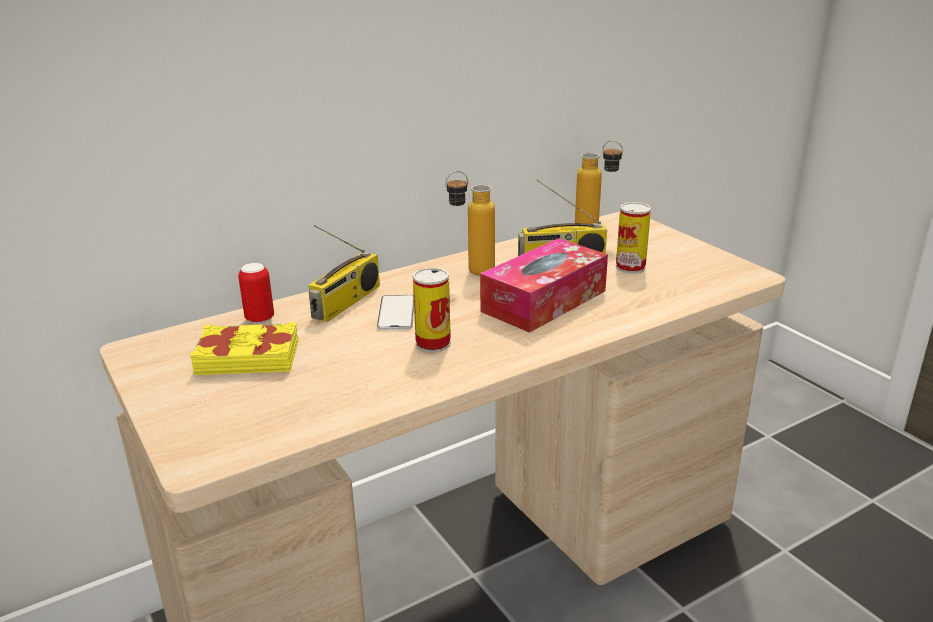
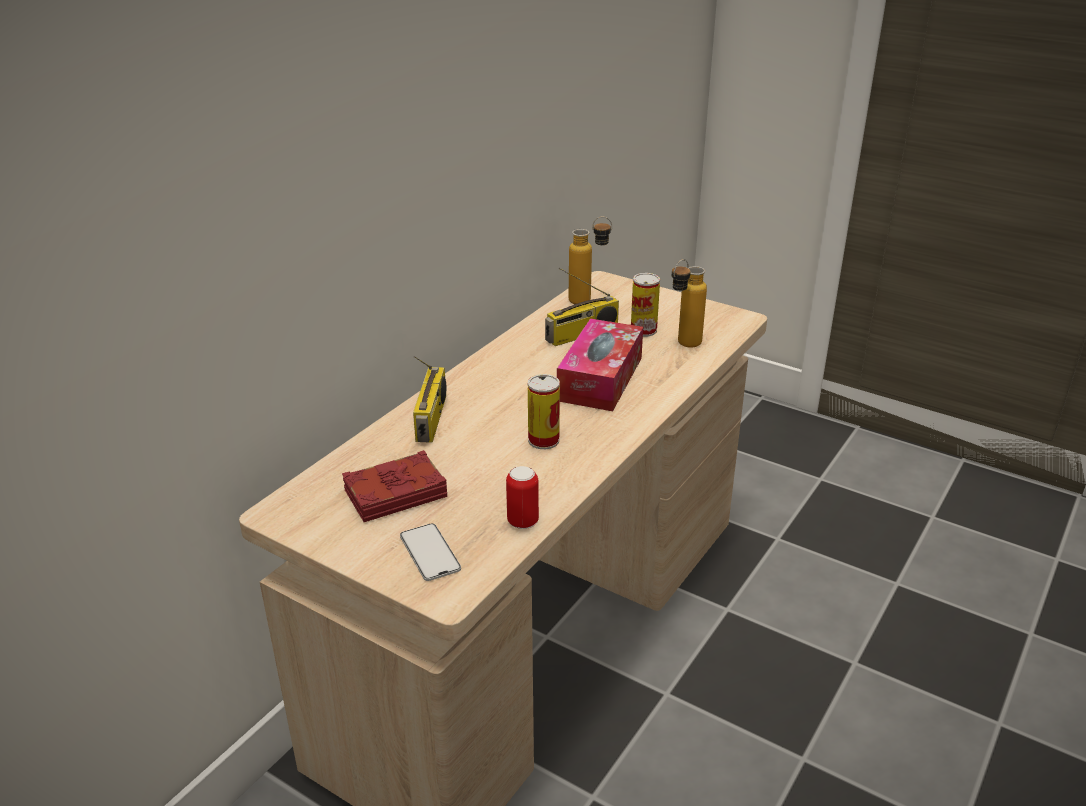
camera: 25 degrees left, 5 degrees up
(248, 357) = (395, 493): yellow book -> red book
(260, 319) = (367, 454): can -> can (523, 522)
(396, 313) = (486, 419): phone -> phone (430, 552)
(471, 272) = (515, 364): bottle -> bottle (683, 346)

